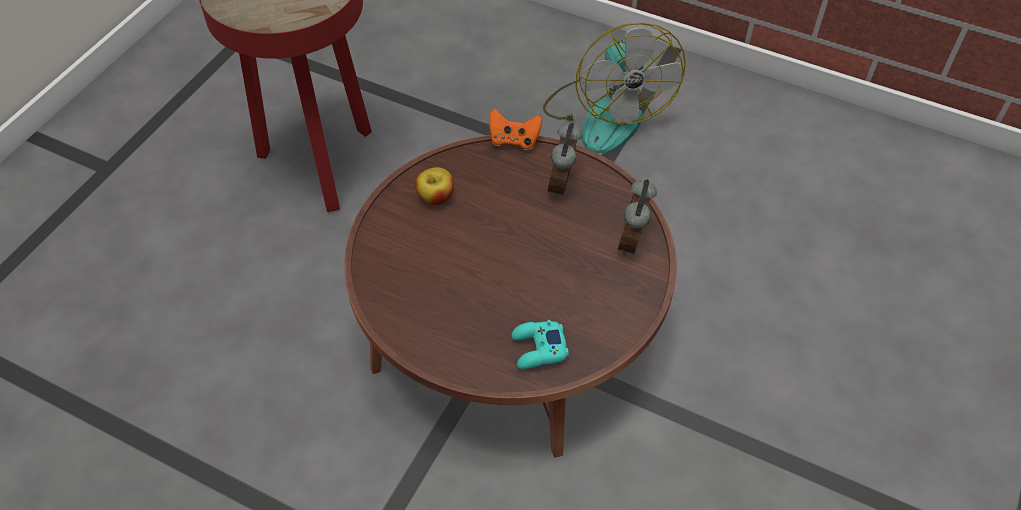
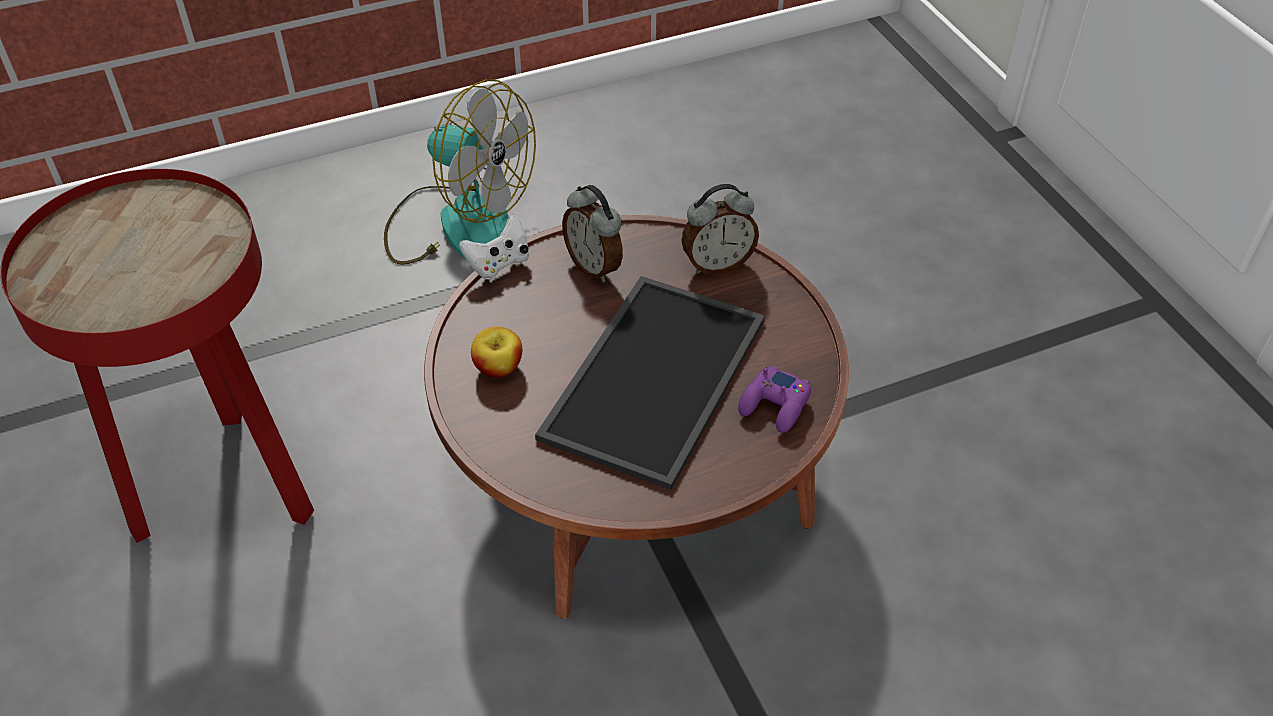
camera: 50 degrees left, 5 degrees down
(503, 271) = (652, 375): none -> tray
(514, 140) = (499, 263): orange game controller -> white game controller
(538, 349) = (775, 405): turquoise game controller -> purple game controller
(633, 241) = (717, 264): alarm clock -> alarm clock turned 75 degrees counterclockwise

